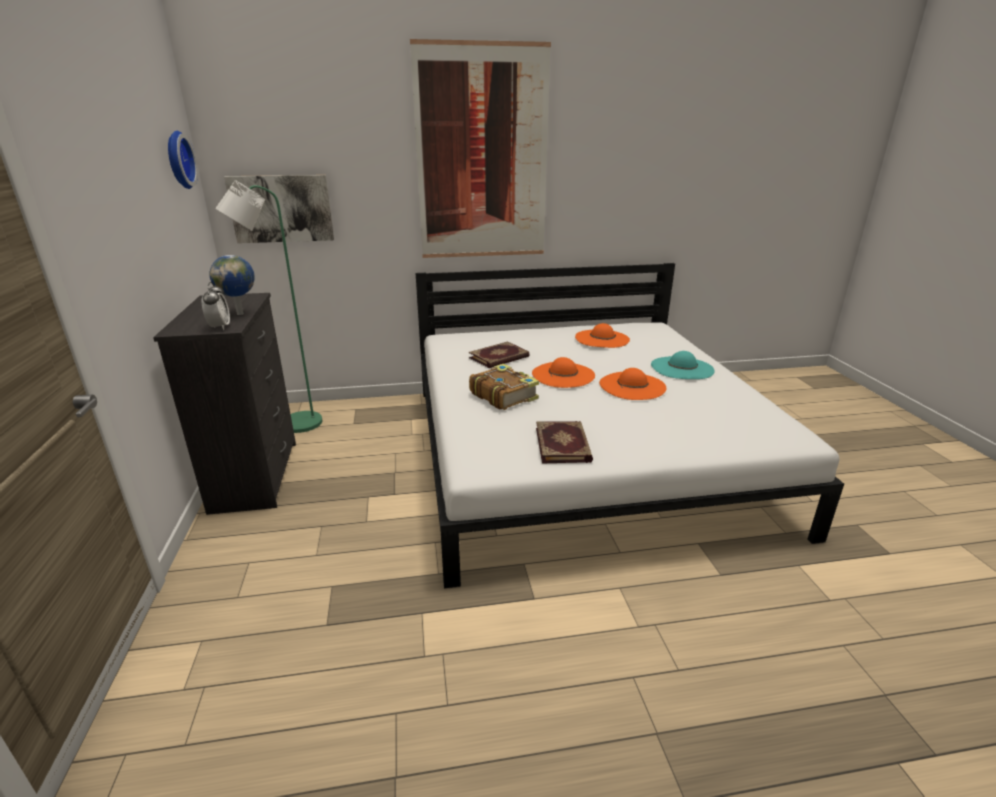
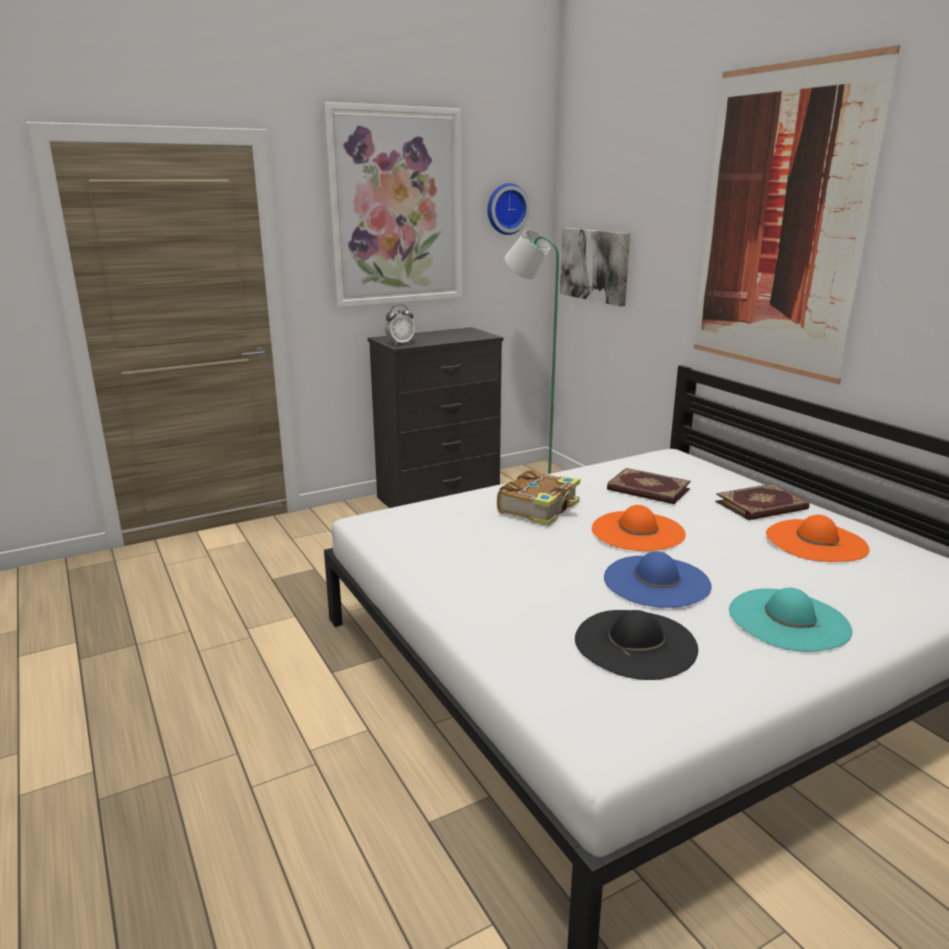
camera: 70 degrees right, 5 degrees down
(119, 165) = (396, 207): none -> picture
(241, 313) = (437, 341): globe -> none
(564, 444) = (445, 556): book -> book (762, 506)
(632, 386) = (657, 581): orange hat -> blue hat
(700, 408) = (635, 643): none -> black hat

